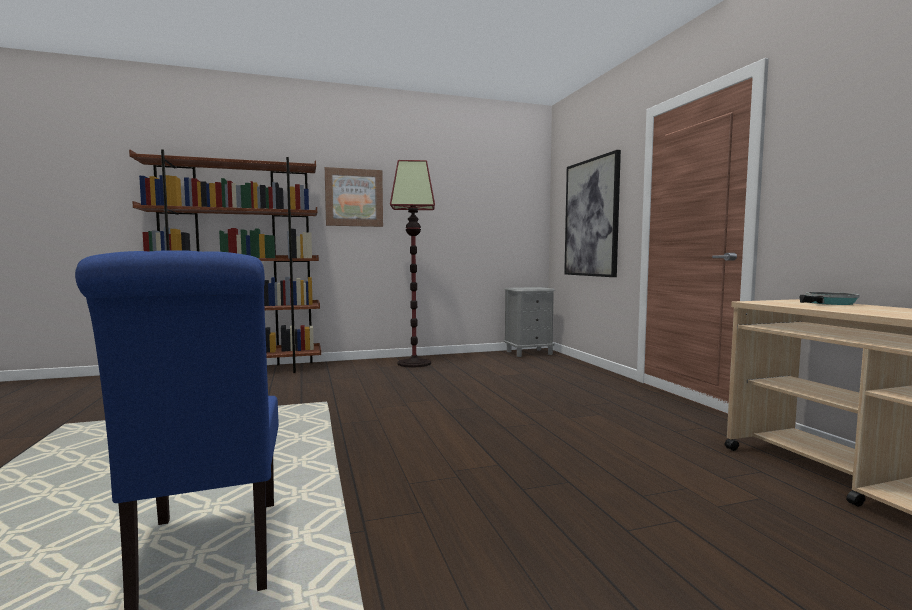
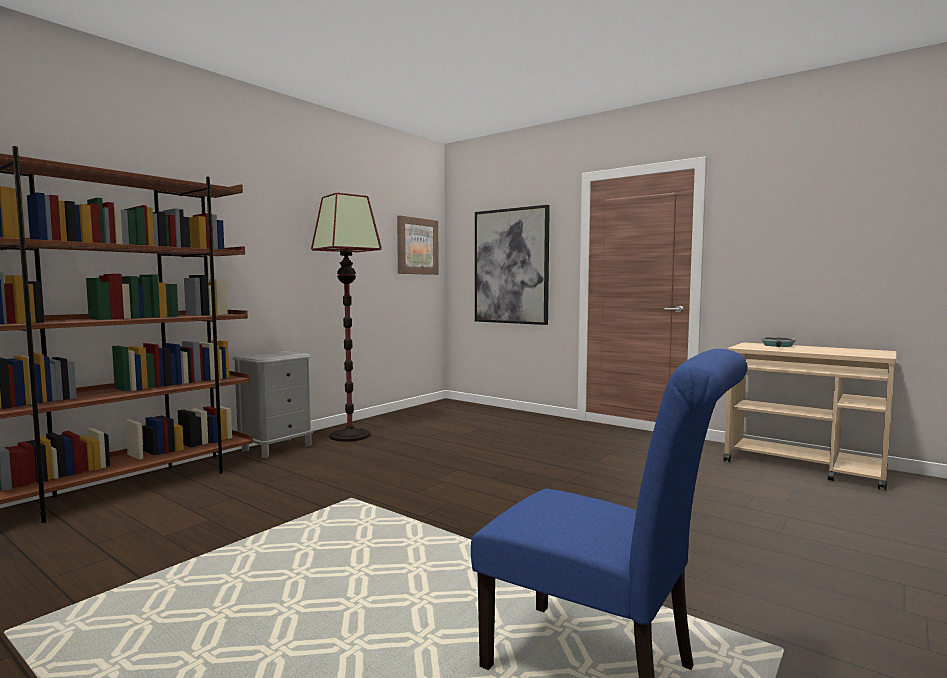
camera: 35 degrees left, 0 degrees up
(354, 197) = (260, 233): picture -> picture (417, 246)
(529, 353) = (441, 406): grey nightstand -> grey nightstand (277, 447)

